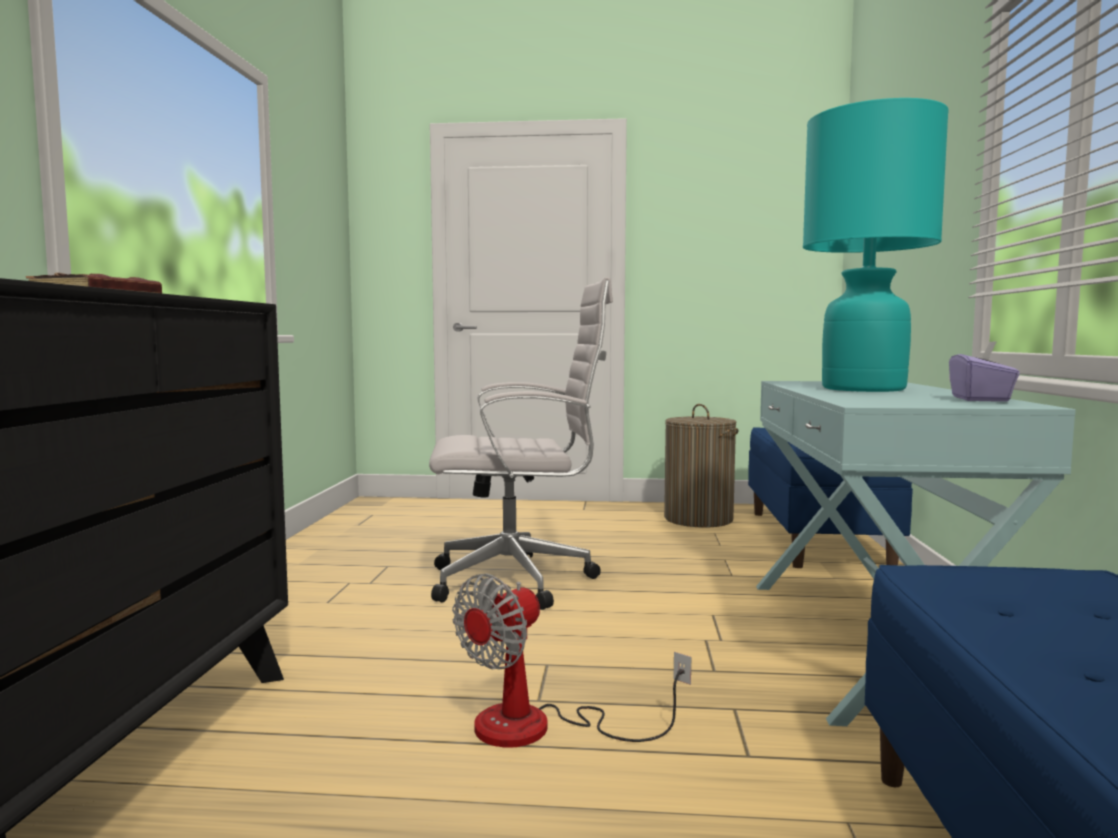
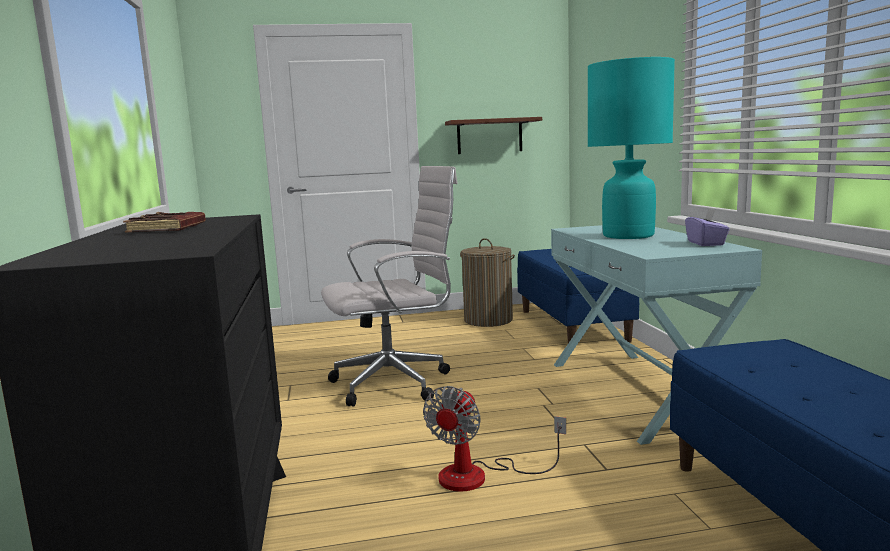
camera: 15 degrees left, 5 degrees up
(724, 268) = (489, 136): none -> brown shelf

